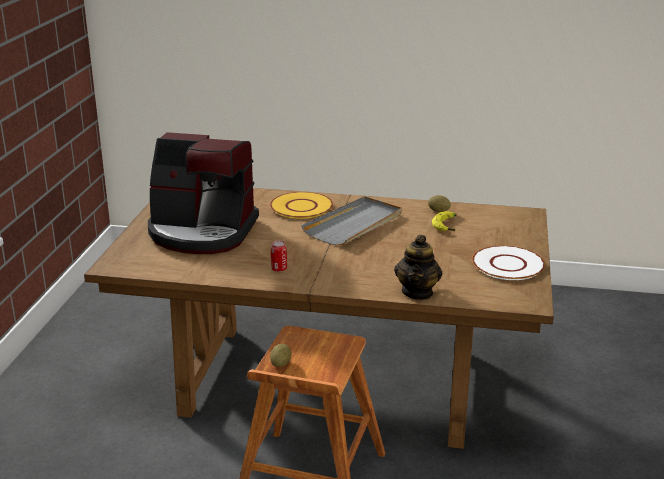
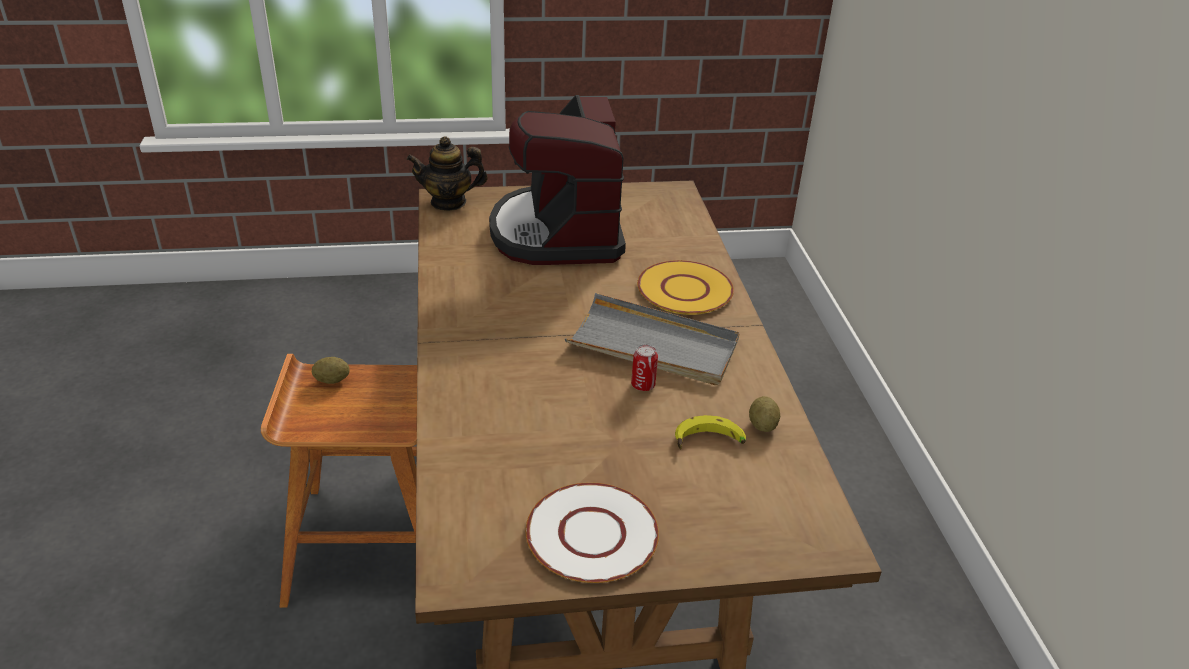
camera: 70 degrees right, 10 degrees up
(279, 269) = (479, 307): can -> can (643, 385)
(417, 292) = (453, 439): teapot -> teapot (448, 202)

